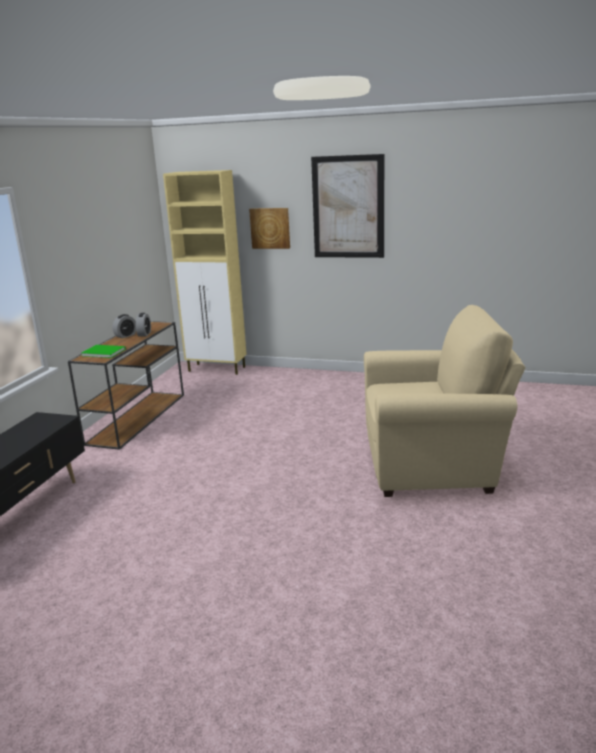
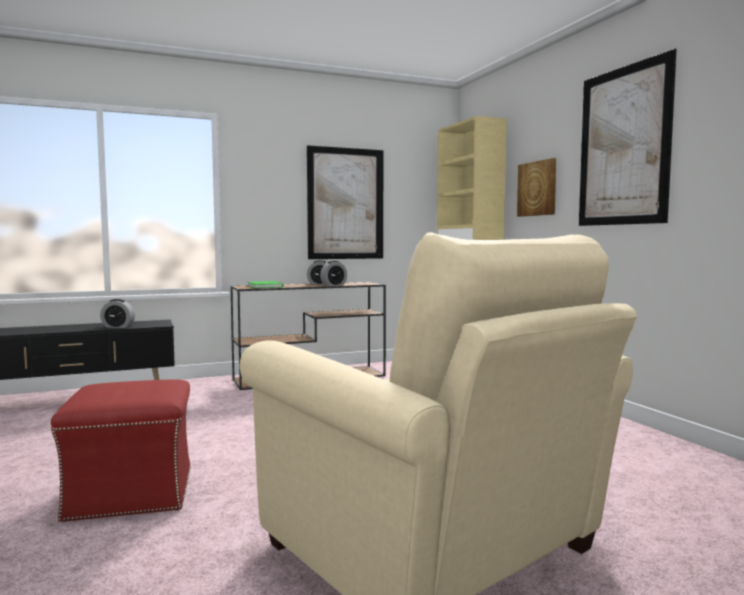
camera: 50 degrees right, 15 degrees down
(36, 435) = (118, 327): none -> alarm clock
(108, 253) = (346, 204): none -> picture
(272, 523) = (133, 493): none -> red ottoman

